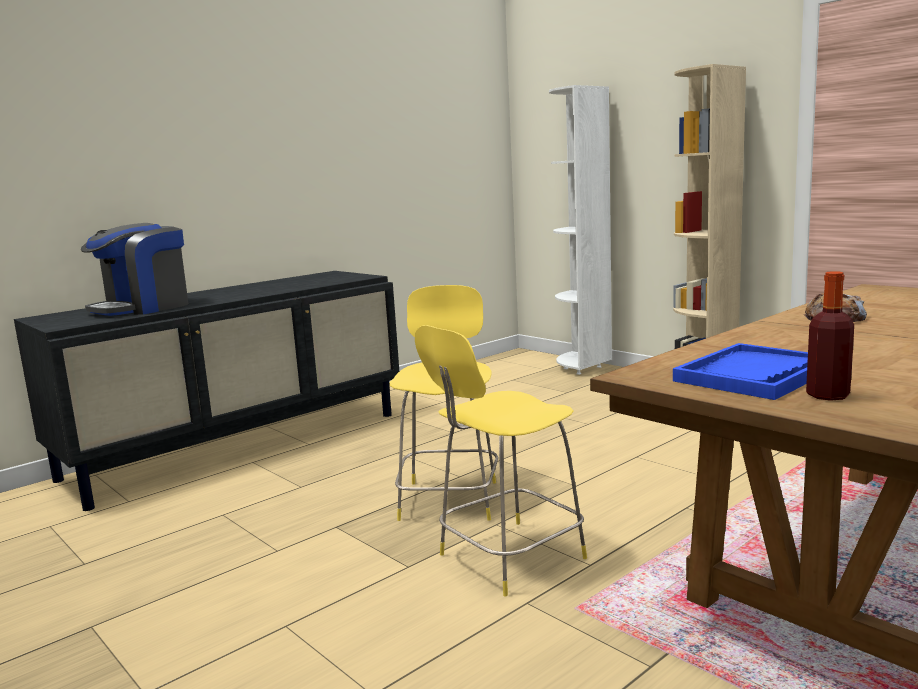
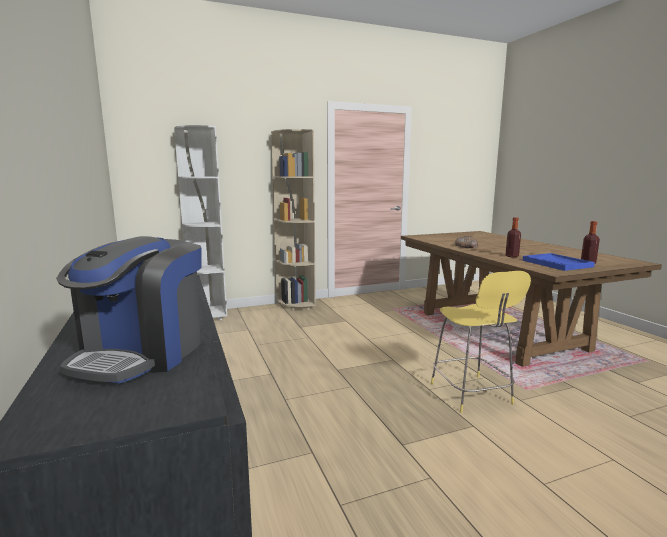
camera: 70 degrees left, 0 degrees up
(143, 308) = (142, 353): coffee machine -> coffee machine turned 45 degrees clockwise
(449, 498) = (384, 395): yellow stool -> none
(777, 347) = (512, 256): none -> bottle

